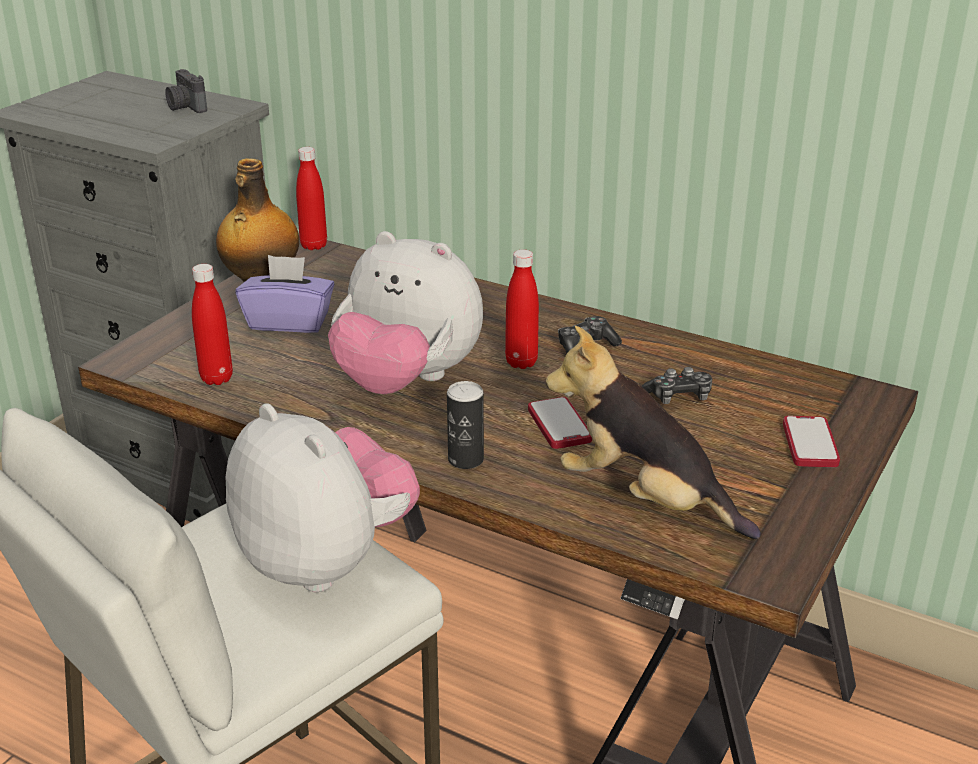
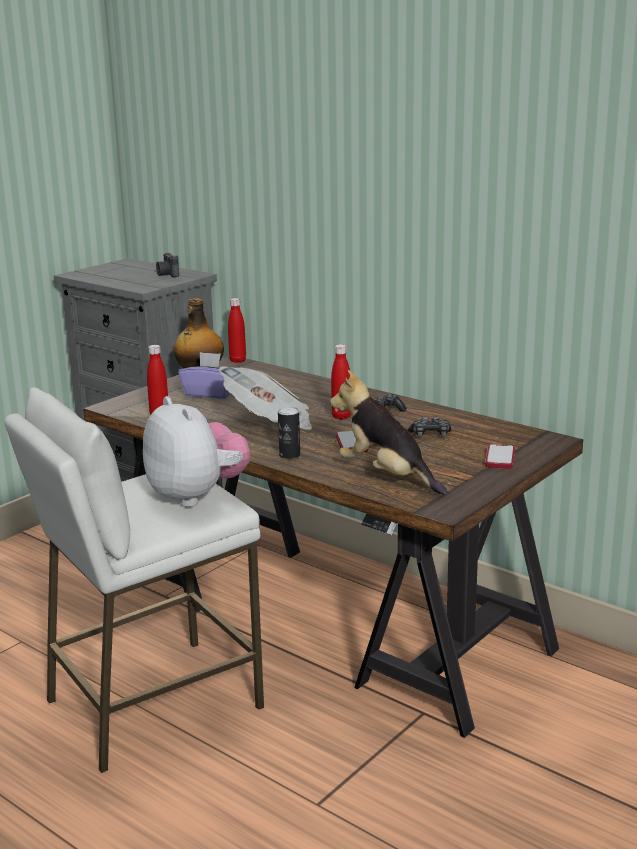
camera: 10 degrees right, 10 degrees down
(406, 381) = (269, 422): plush toy -> newspaper

